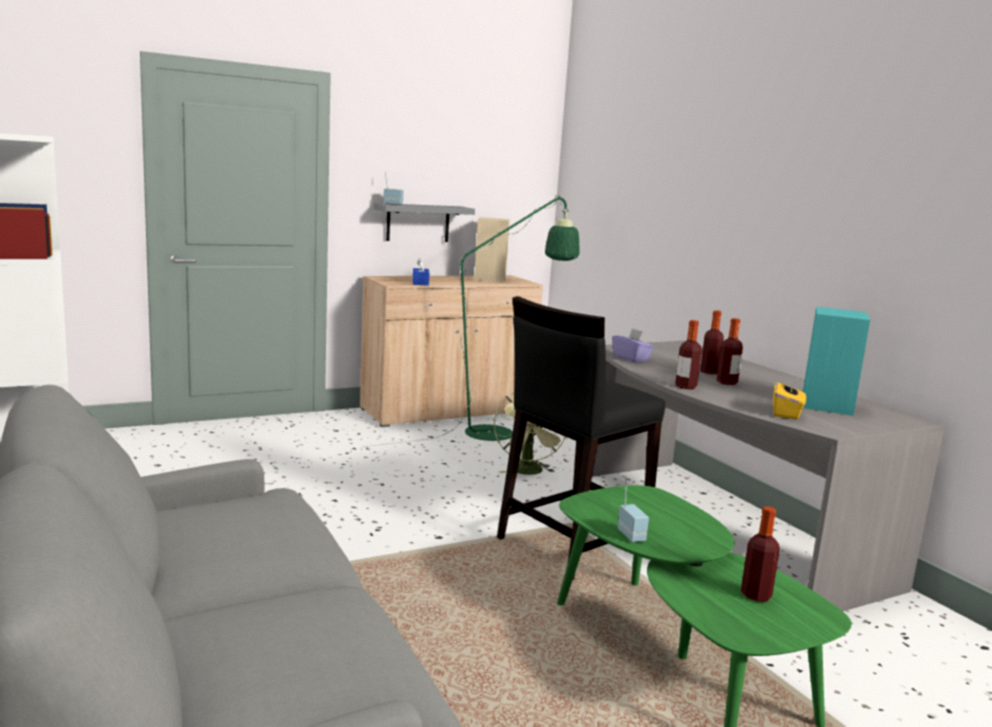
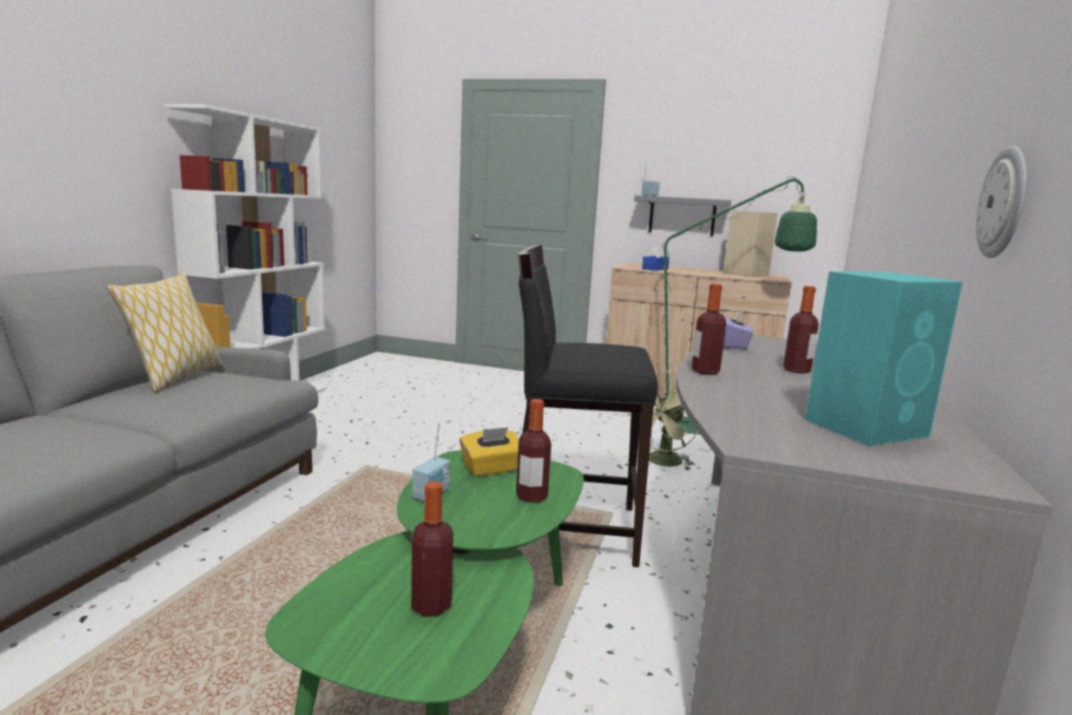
camera: 45 degrees right, 0 degrees up
(190, 527) = (175, 378): none -> pillow
(727, 383) = (782, 380): bottle -> bottle (531, 496)
(786, 413) = (752, 417): yellow tissue box -> yellow tissue box (492, 469)
(838, 256) = (1004, 203): none -> wall clock

